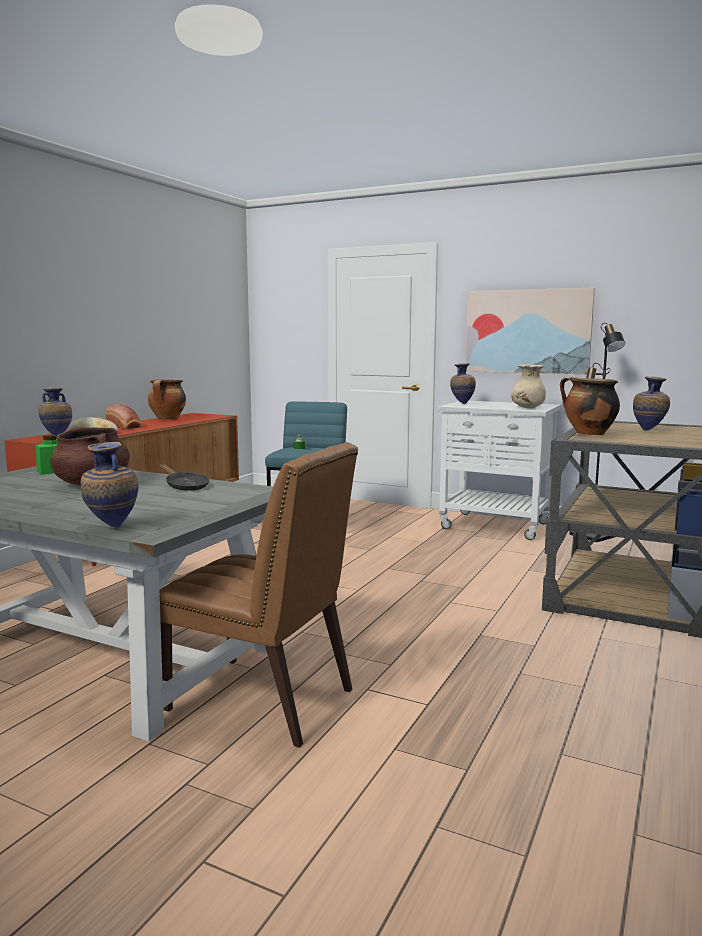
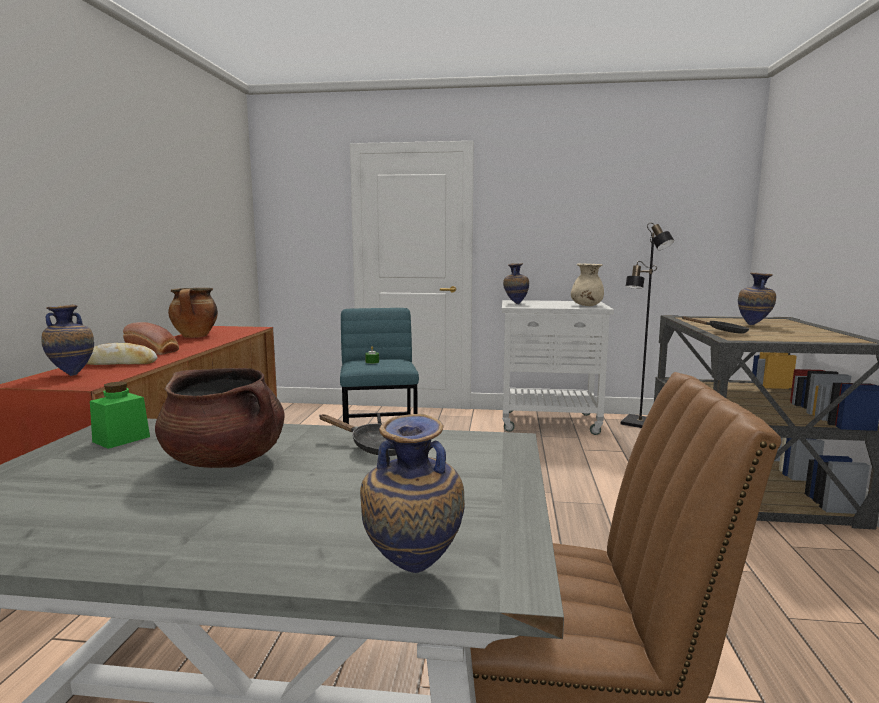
camera: 20 degrees left, 0 degrees up
(527, 331) = (567, 231): picture -> none
(588, 433) = (723, 332): cooking pot -> black frying pan

